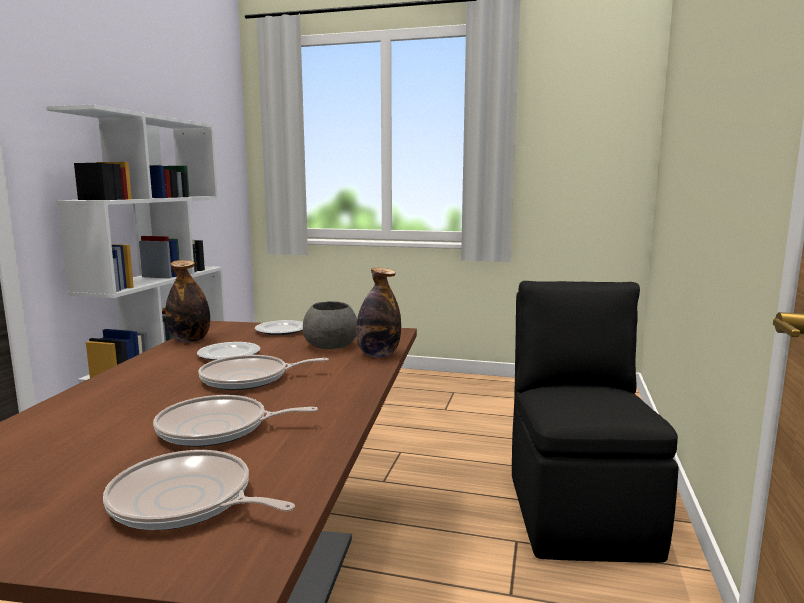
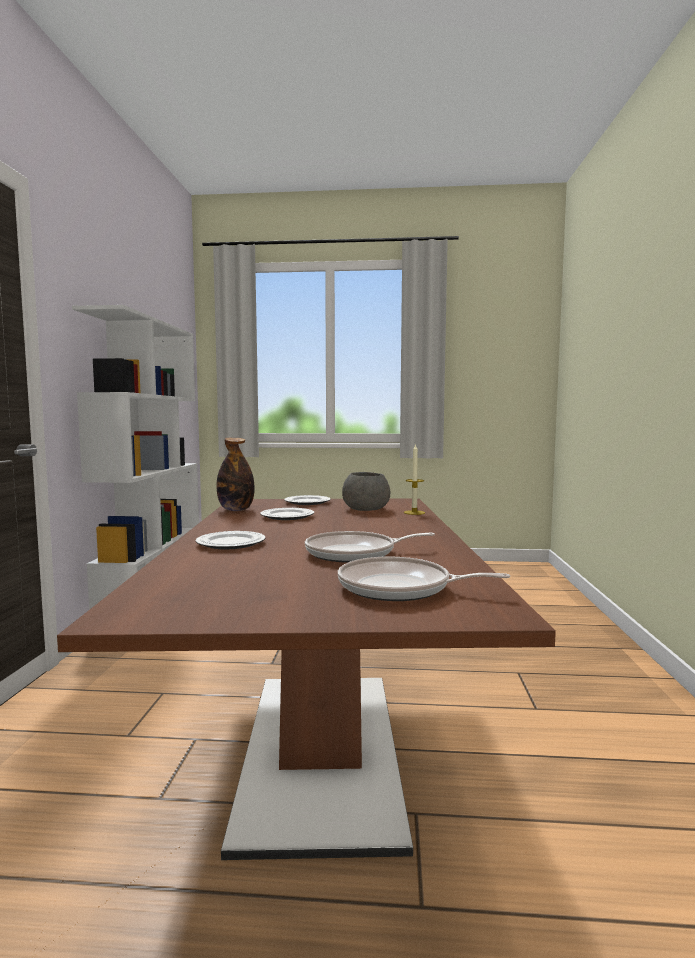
camera: 10 degrees left, 5 degrees down
(111, 400) = (231, 543): none -> plate
(249, 379) = (330, 528): frying pan -> none
(378, 355) = (414, 512): bottle -> candle
(579, 511) = (554, 648): black chair -> none

